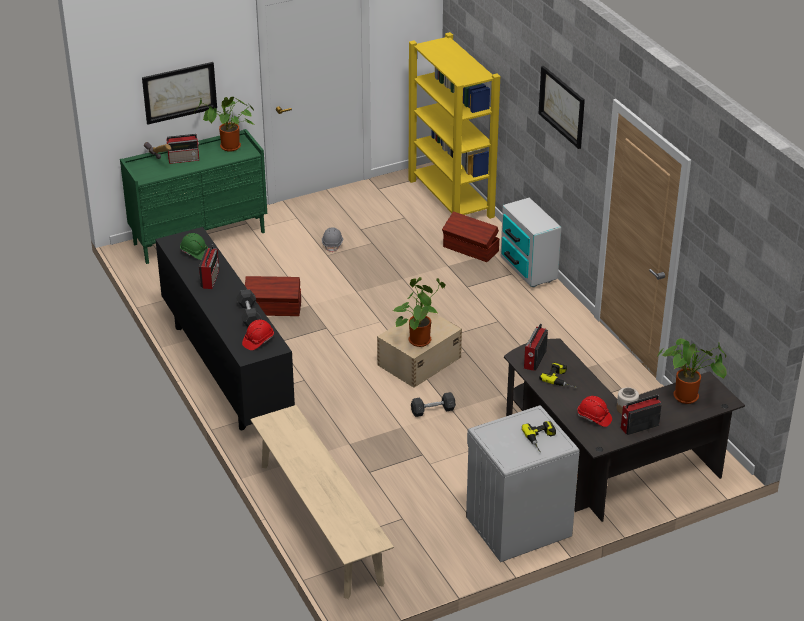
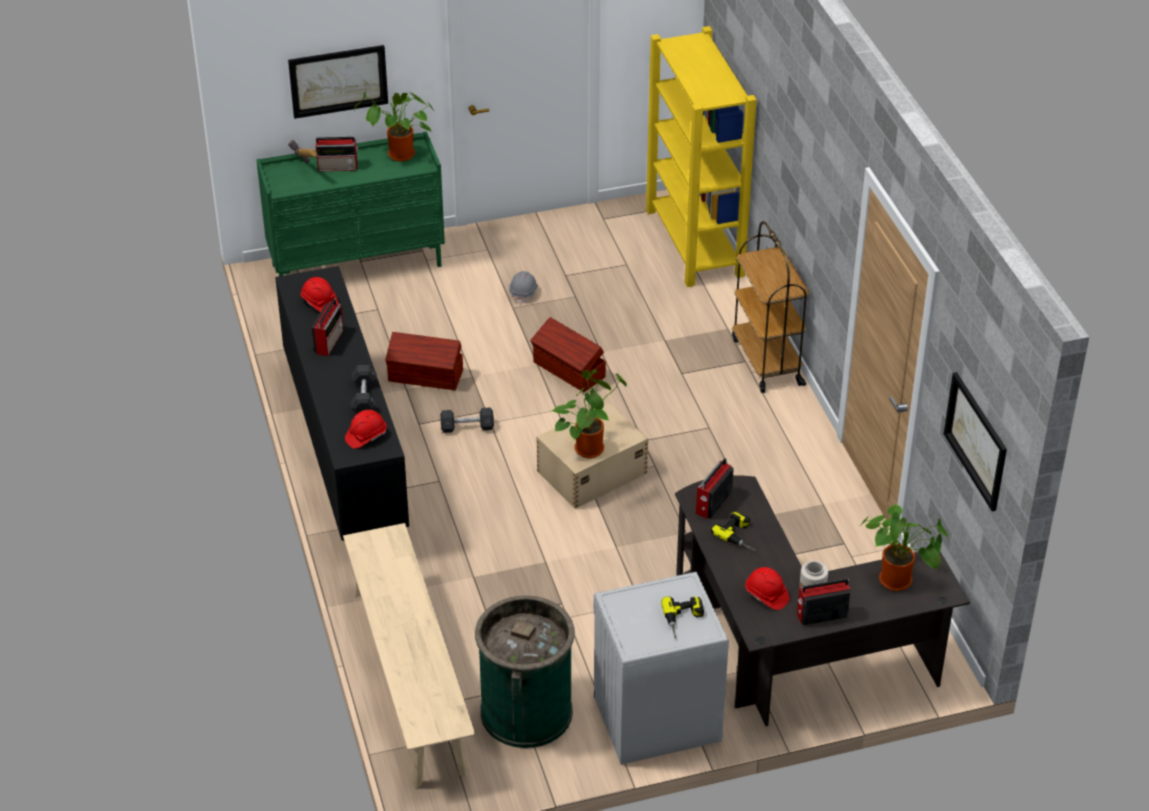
camera: 10 degrees right, 5 degrees up
(195, 253) = (319, 302): green hard hat -> red hard hat
(417, 534) = (526, 712): none -> green trash can
(433, 410) = (591, 544): grey dumbbell -> grey dumbbell (467, 427)
(470, 249) = (701, 320): brown storage box -> brown storage box (569, 370)
(527, 272) = (766, 361): white nightstand -> brown cart
(562, 106) = (815, 159): picture -> picture (976, 440)

